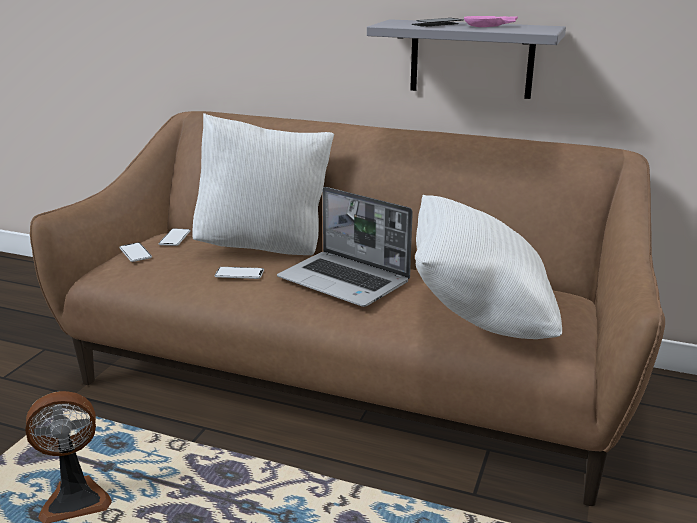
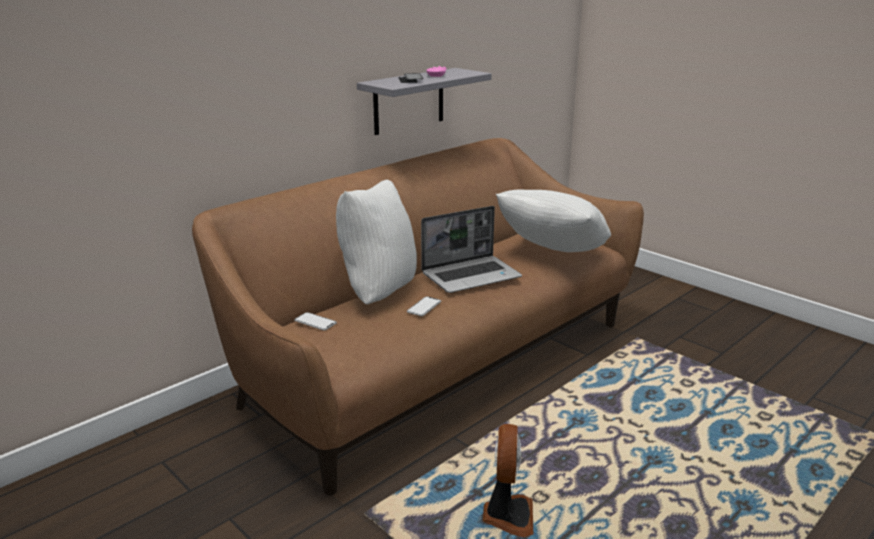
camera: 65 degrees left, 0 degrees up
(135, 253) = (332, 343): phone -> none

